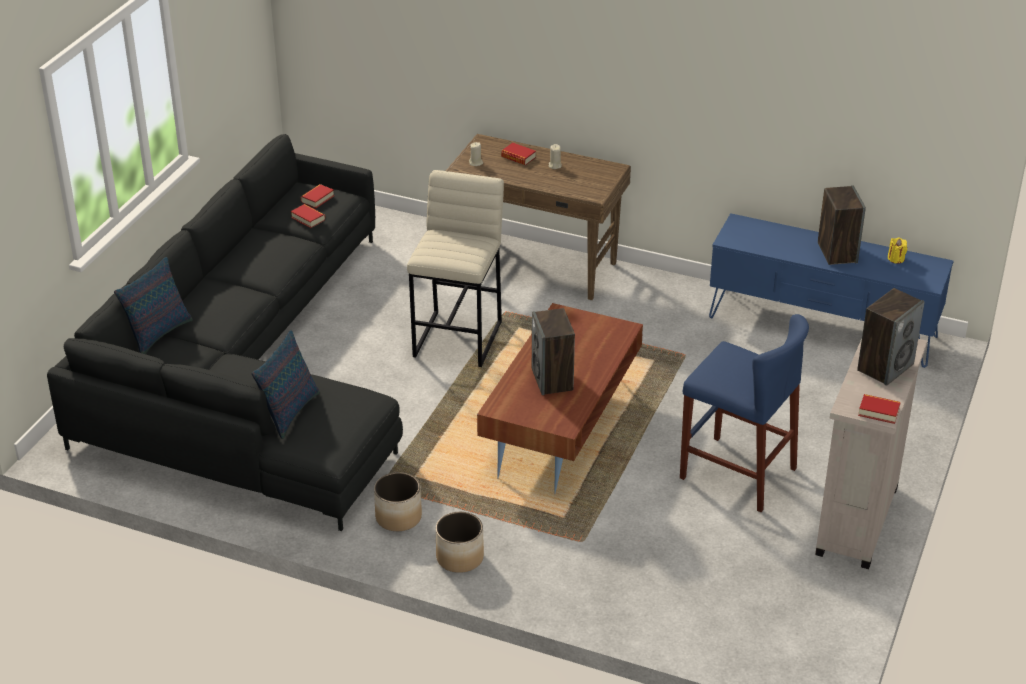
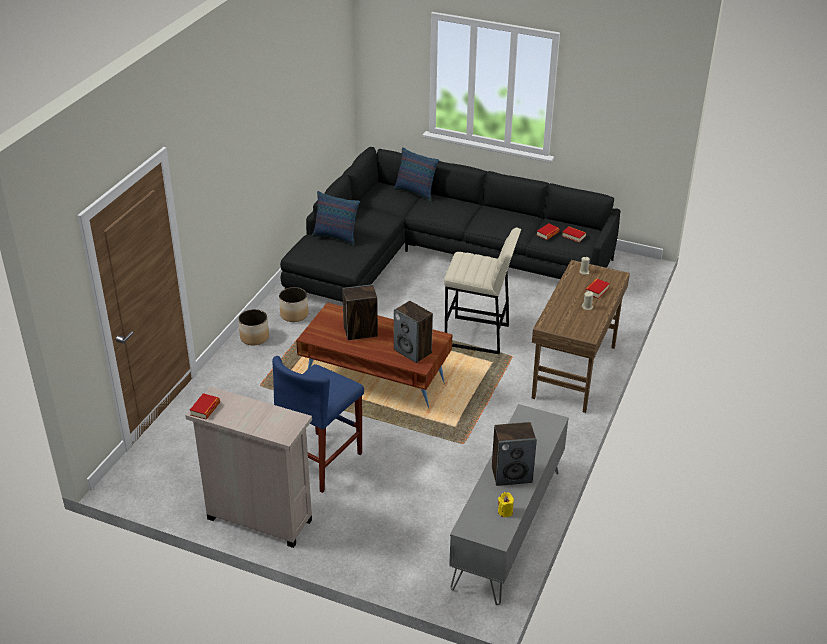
camera: 90 degrees right, 0 degrees up
(823, 327) = (506, 529): blue tv stand -> grey tv stand
(885, 367) = (258, 419): speaker -> speaker (413, 351)

